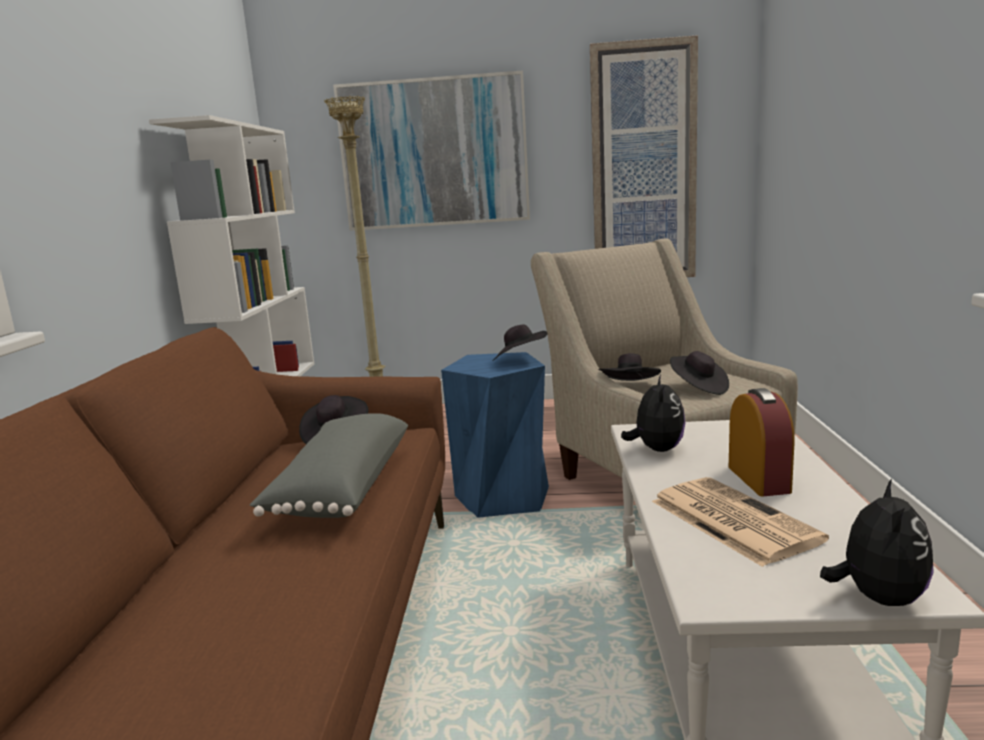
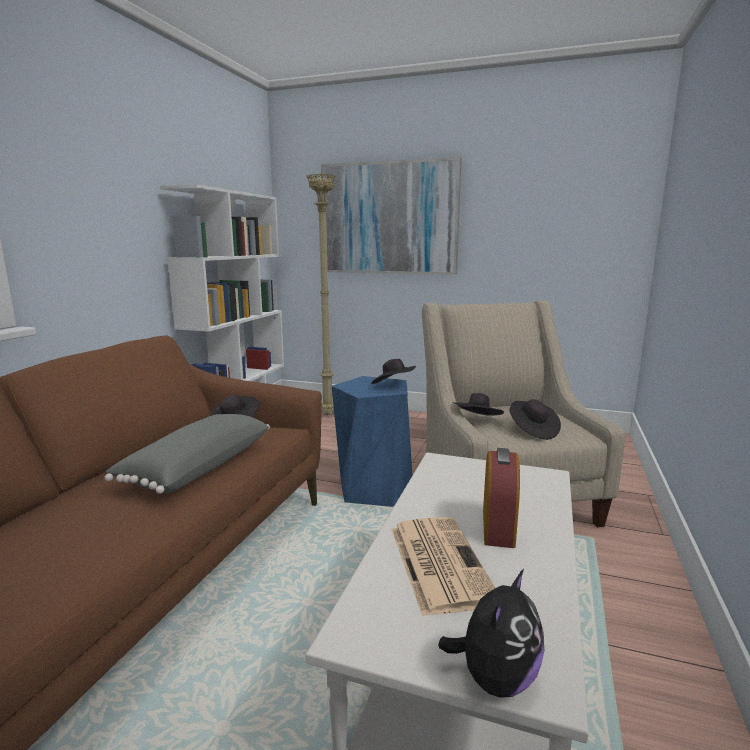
camera: 15 degrees right, 0 degrees up
(643, 164) = (553, 237): picture -> none
(656, 449) = (440, 481): plush toy -> none

